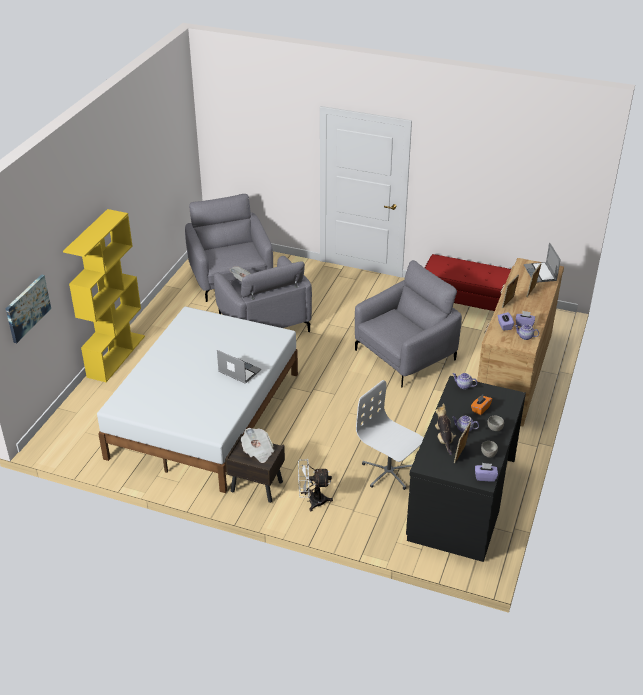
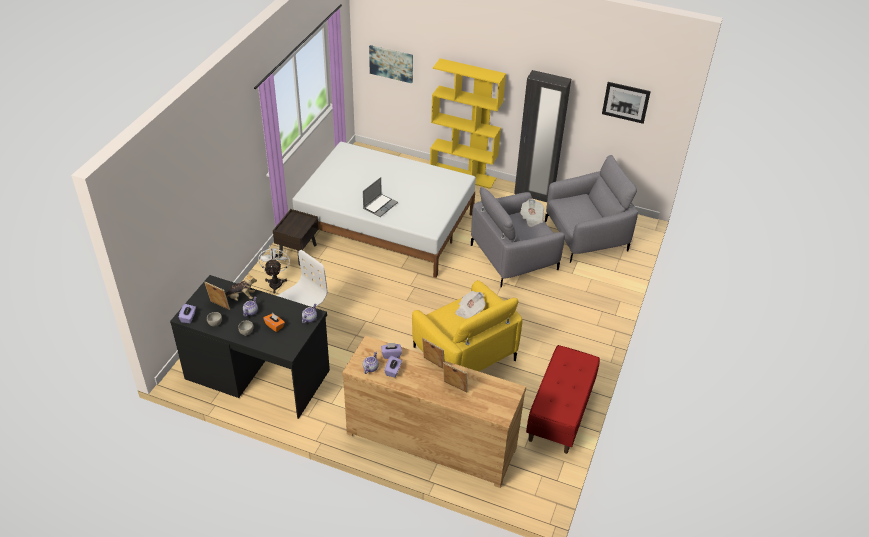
camera: 90 degrees right, 5 degrees up
(159, 307) = (534, 194): none -> black wardrobe
(171, 150) = (625, 102): none -> picture
(258, 451) = (296, 226): newspaper -> newspaper (469, 311)
(404, 355) = (463, 353): grey armchair -> yellow armchair
(541, 273) = (491, 402): laptop -> none

